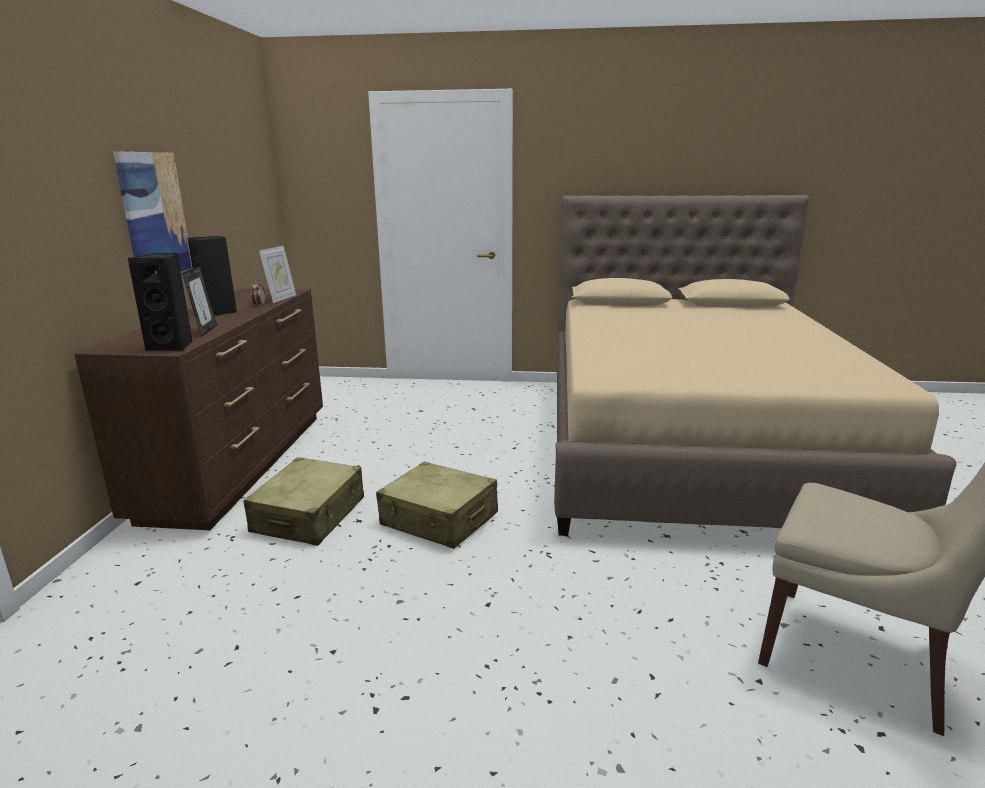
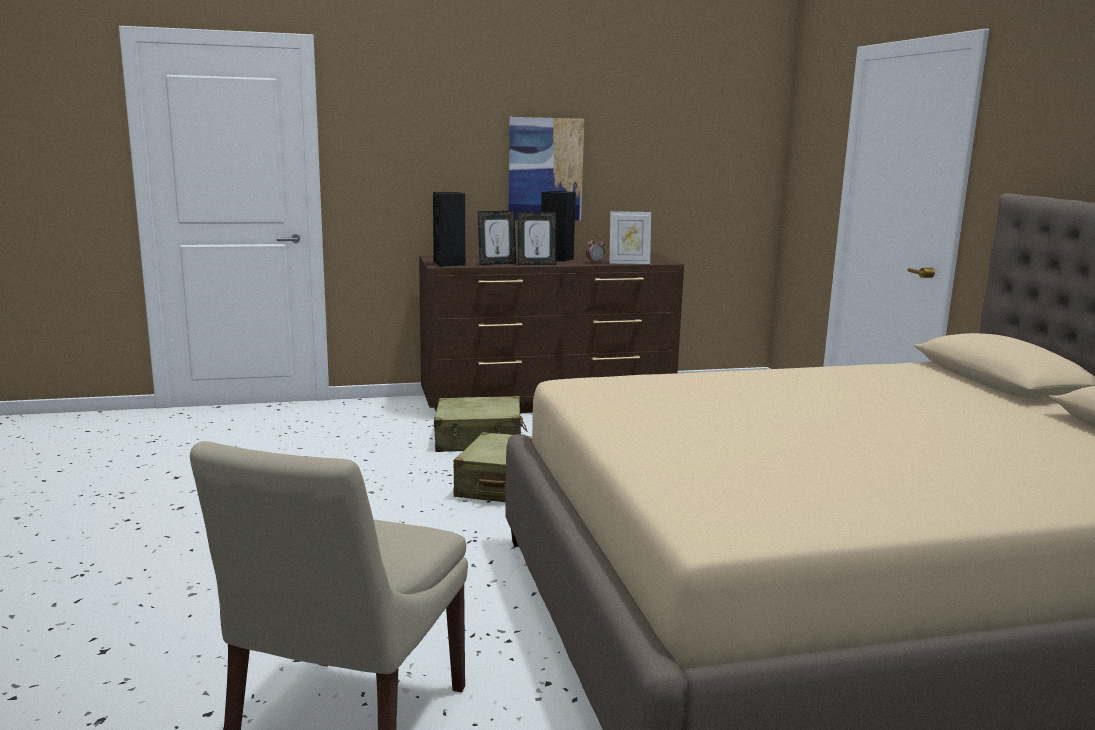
camera: 70 degrees right, 5 degrees down
(237, 320) = (536, 264): none -> picture frame

